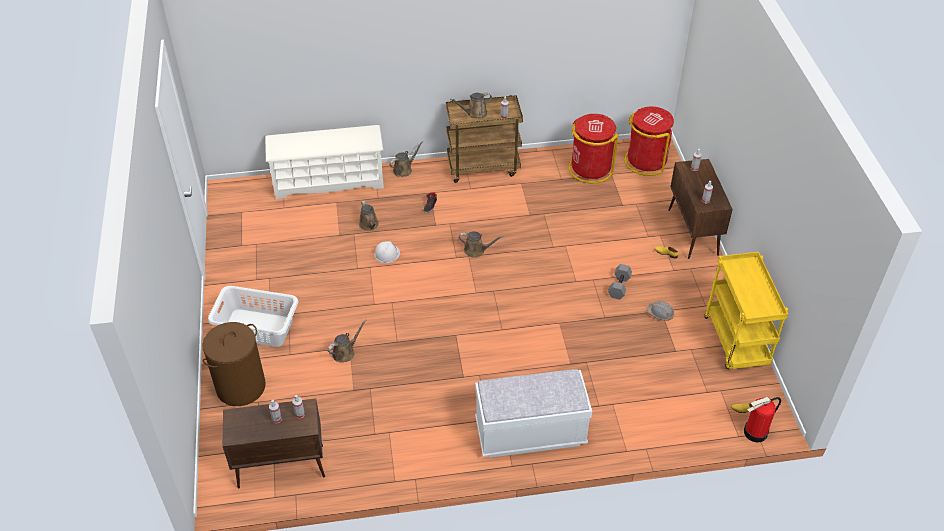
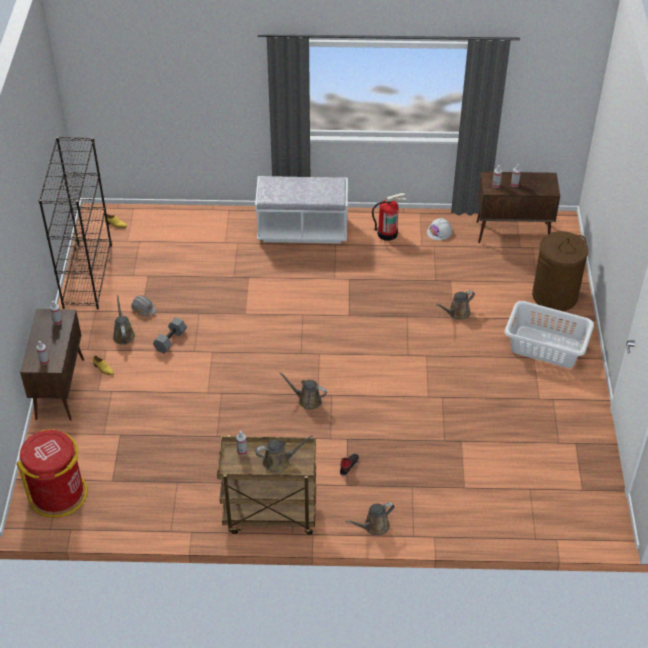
camera: 170 degrees left, 0 degrees up
(329, 181) = (473, 521): white shoe rack -> none
(369, 225) = (425, 449): brown watering can -> brown watering can (123, 334)
(387, 254) = (408, 409): white hard hat -> white hard hat (439, 232)
(590, 169) = (134, 492): red trash can -> none
(737, 342) = (87, 275): yellow cart -> black bookcase
(755, 432) = (118, 209): fire extinguisher -> fire extinguisher (387, 233)

